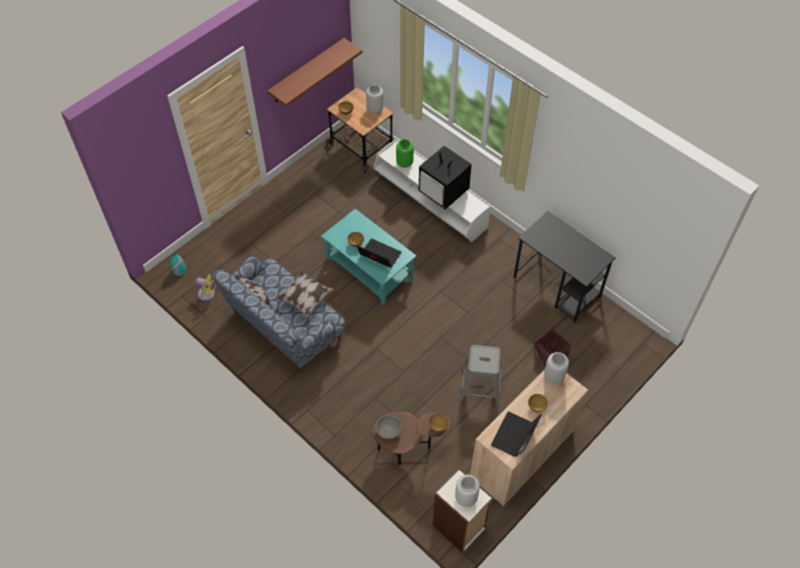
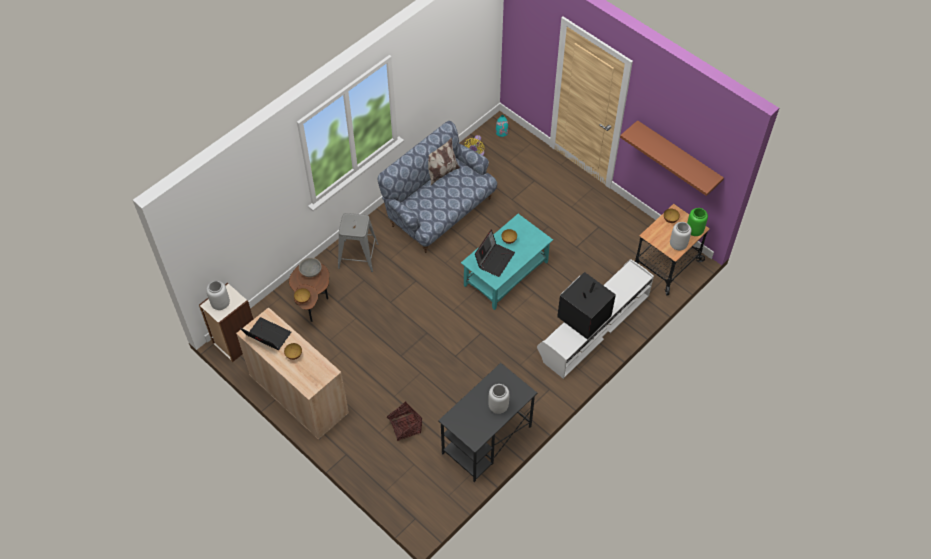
camera: 90 degrees right, 0 degrees up
(305, 299) = (446, 206): pillow -> none
(405, 163) = (620, 284): green vase -> green vase (694, 231)
(480, 387) = (370, 364): grey stool -> grey stool (358, 256)
(553, 376) = (325, 371): grey vase -> grey vase (498, 406)

